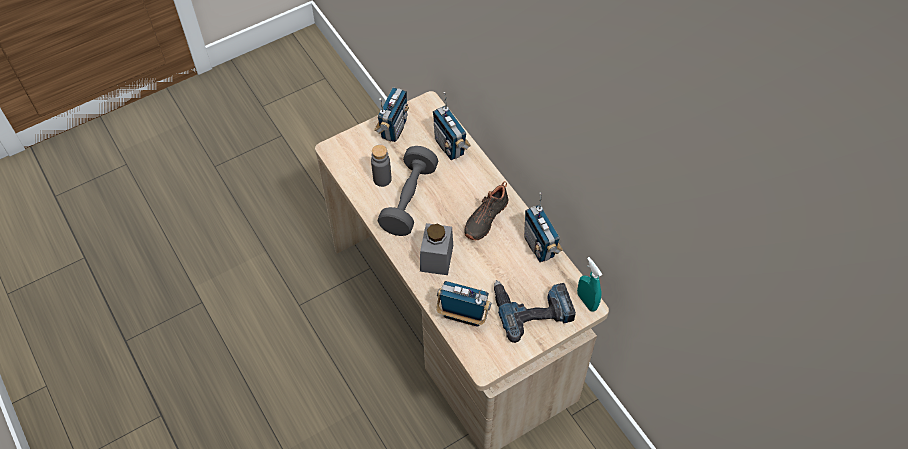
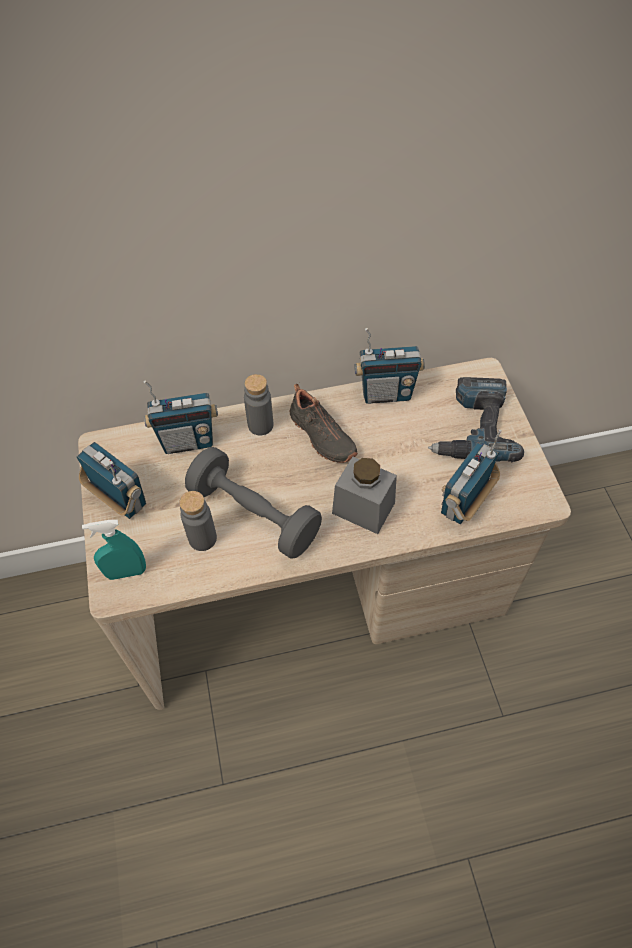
camera: 70 degrees left, 0 degrees up
(479, 181) = (260, 425): none -> grey bottle
(586, 301) = (477, 373): turquoise spray bottle -> turquoise spray bottle (126, 572)

